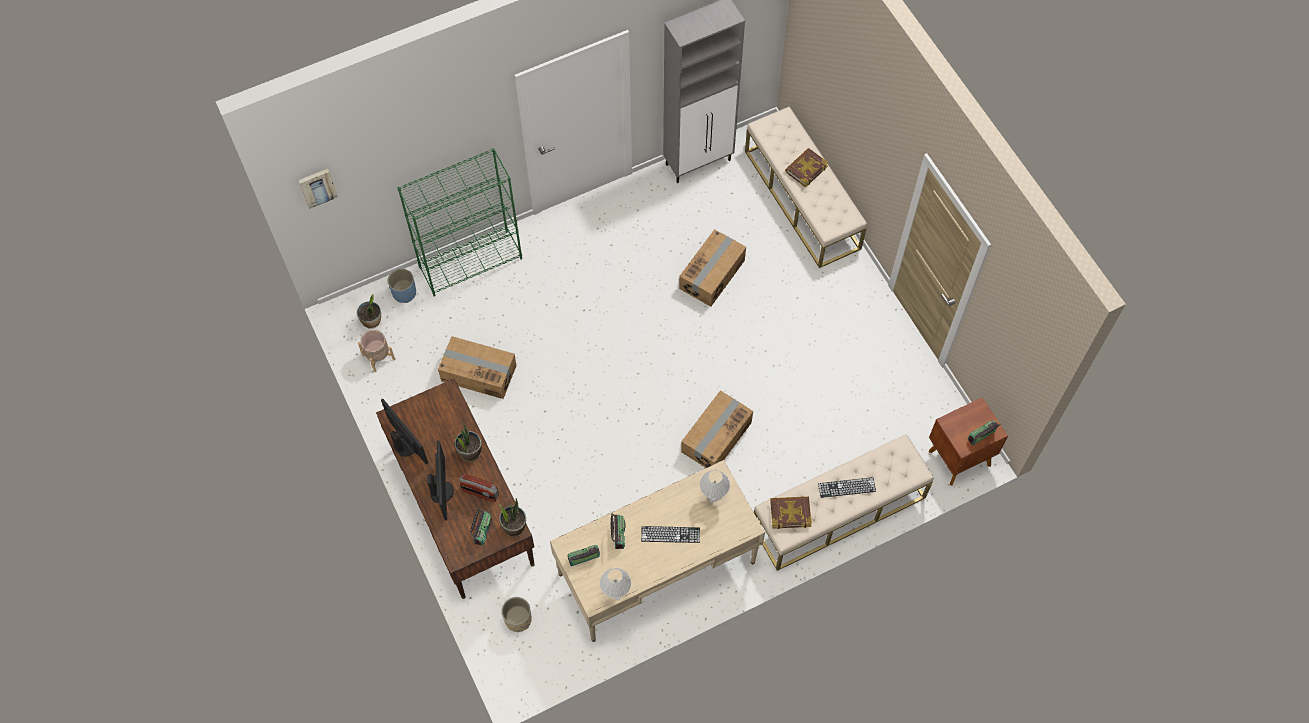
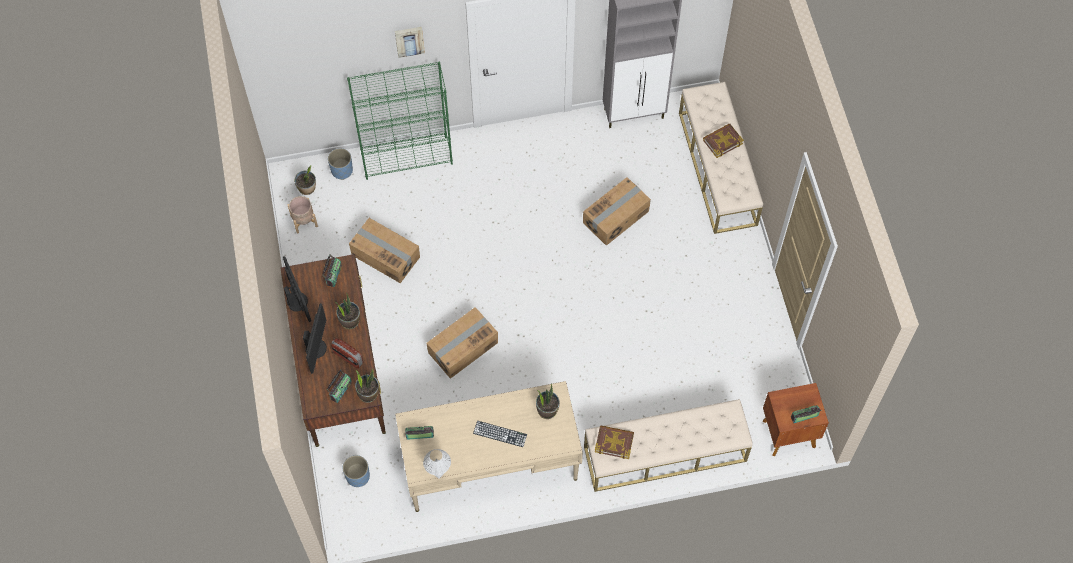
camera: 15 degrees right, 0 degrees up
(317, 187) = (275, 62): picture -> picture (409, 40)
(518, 619) = (358, 476): beige planter -> blue planter
(618, 534) = (455, 422): radio -> radio (333, 275)
(713, 496) = (547, 410): white table lamp -> potted plant
(715, 437) = (575, 361): cardboard box -> cardboard box (462, 347)
(846, 487) = (671, 433): keyboard -> none

